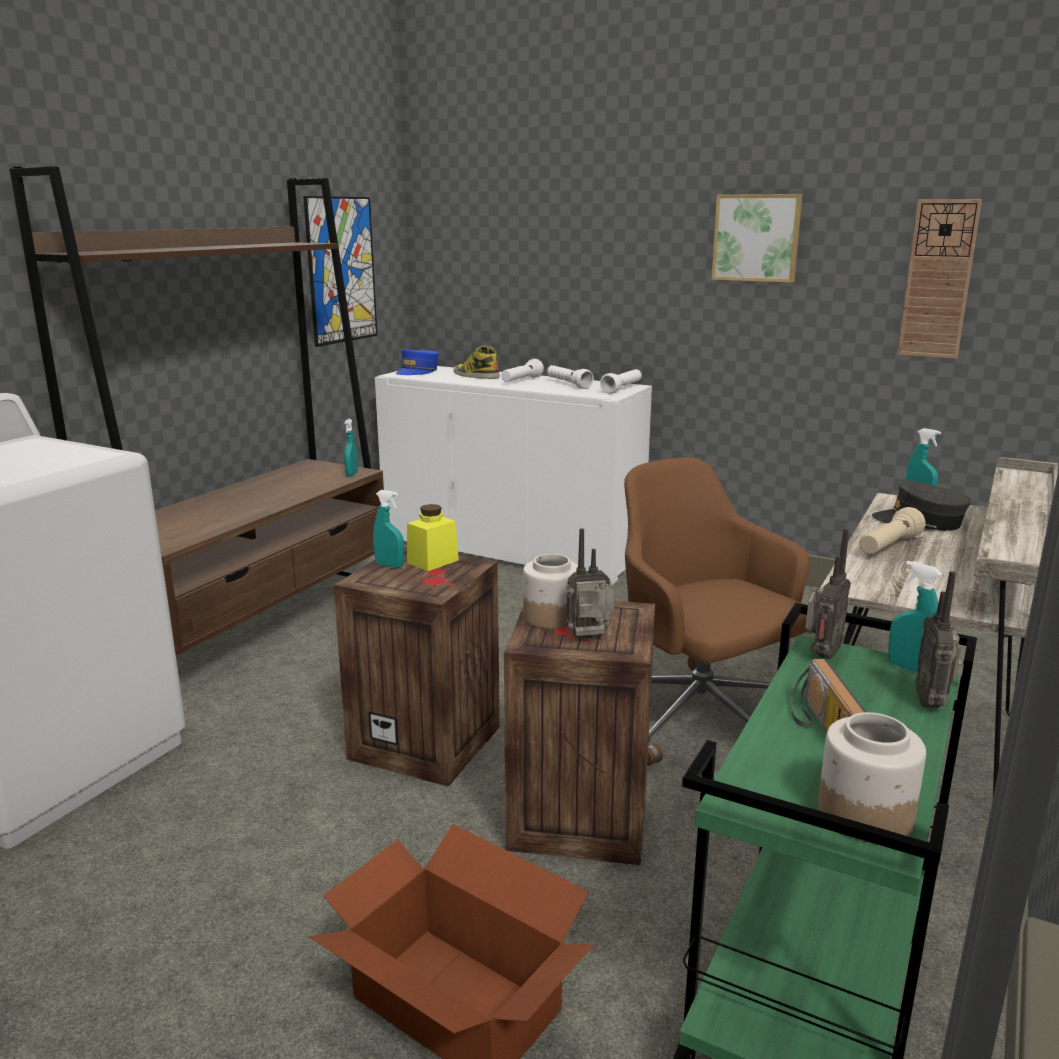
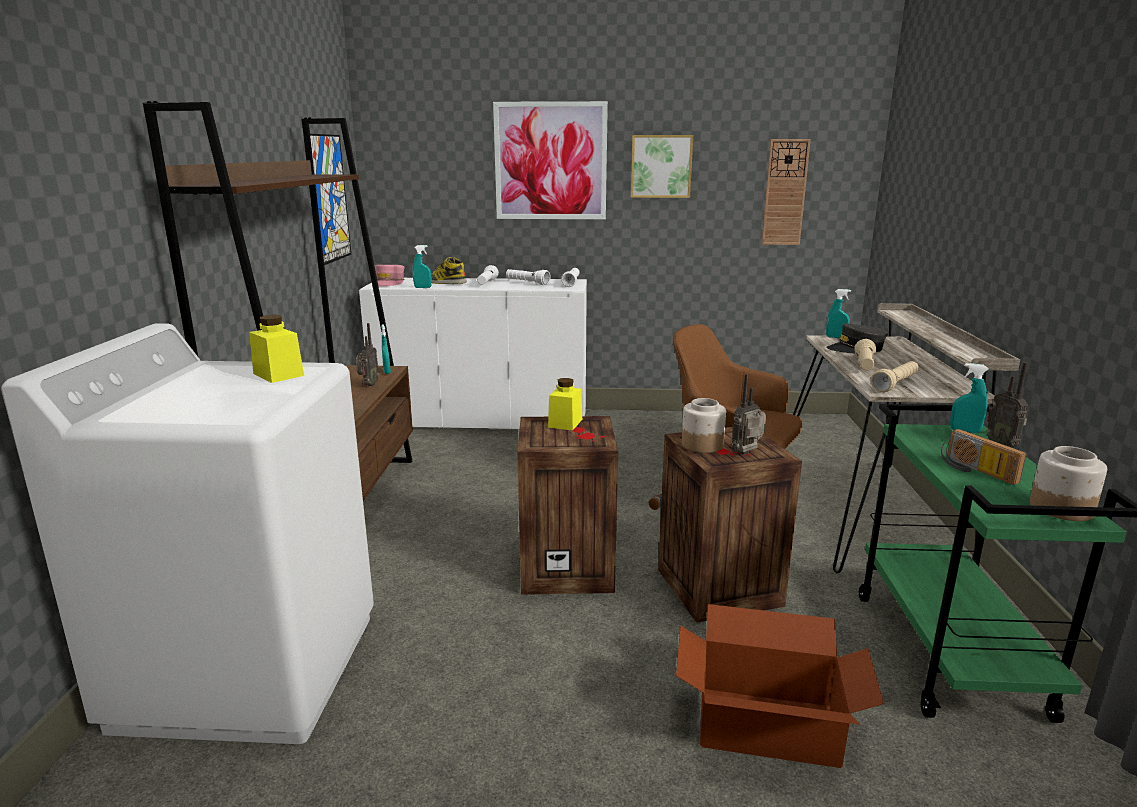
camera: 25 degrees left, 0 degrees up
(61, 457) = (278, 374): none -> yellow jar
(389, 566) = (538, 431): turquoise spray bottle -> turquoise spray bottle (423, 287)
(417, 371) = (388, 283): blue cap -> pink cap
(615, 229) = (550, 161): none -> picture
(820, 655) = (914, 433): radio -> radio (368, 385)
(886, 582) = (895, 385): none -> beige flashlight

